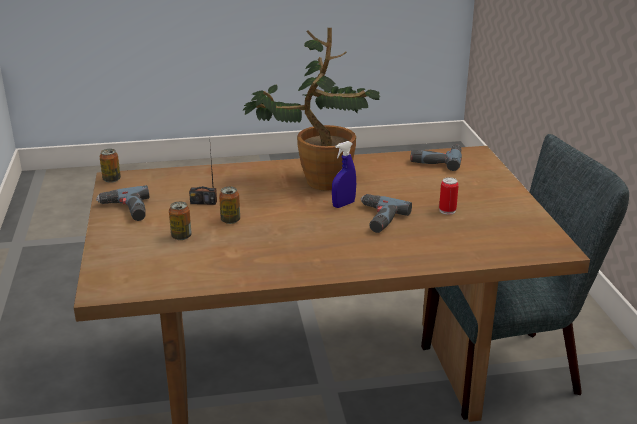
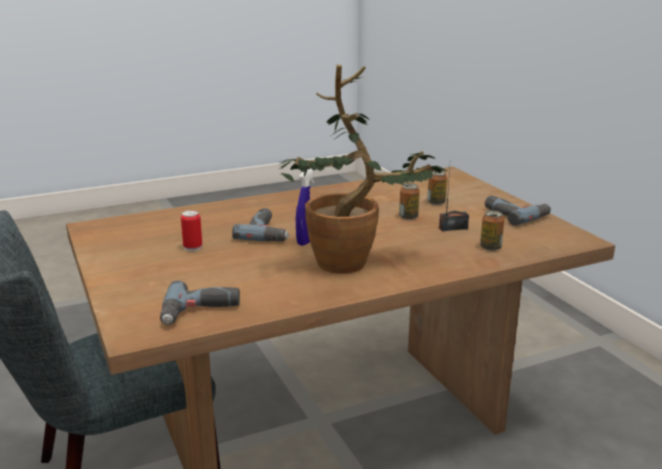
camera: 165 degrees right, 5 degrees down
(111, 179) = (582, 238): can -> can (490, 247)

